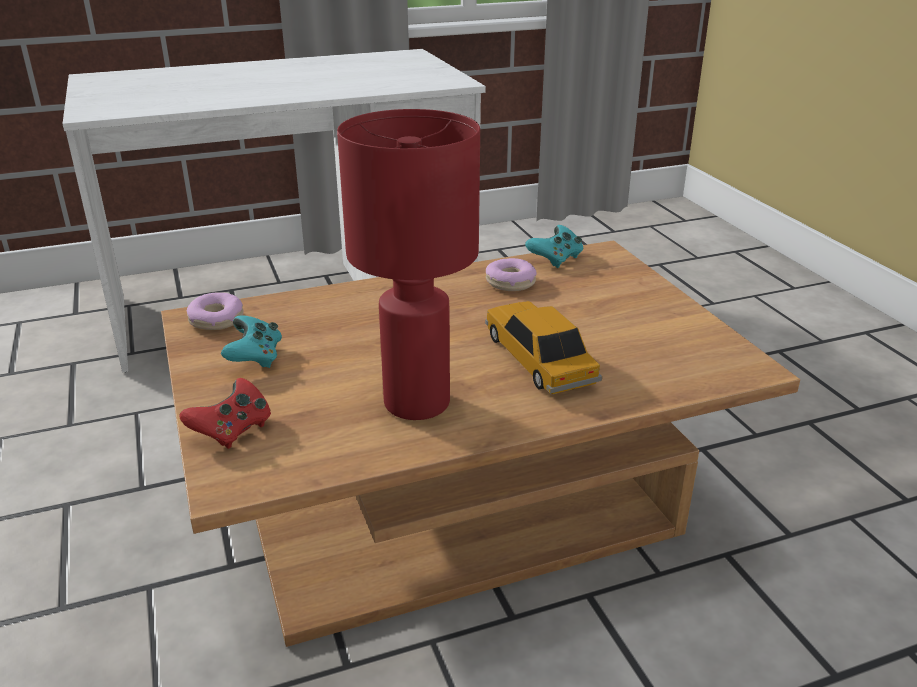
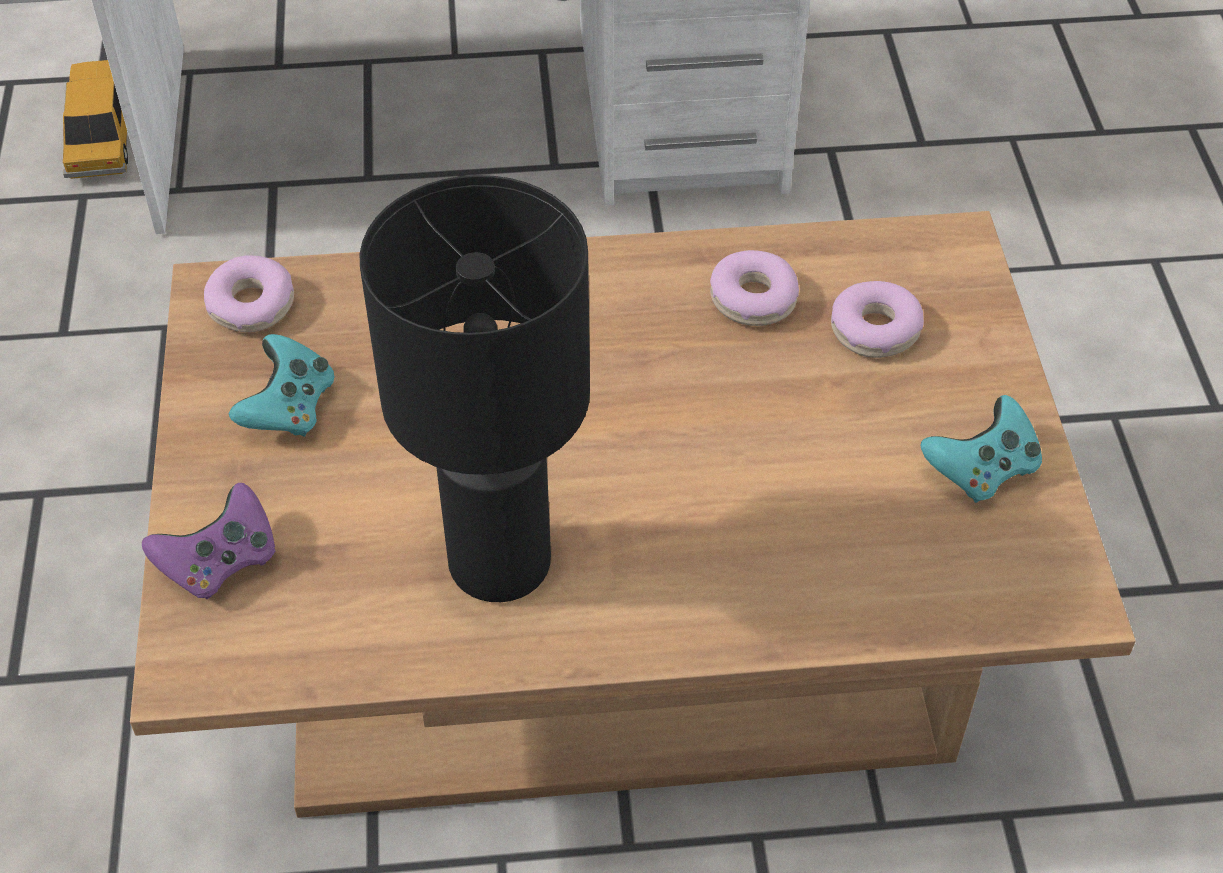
camera: 15 degrees right, 20 degrees up
(232, 430) = (220, 563): red game controller -> purple game controller
(417, 404) = (499, 565): red table lamp -> black table lamp
(538, 359) = (723, 504): toy car -> toy car (101, 132)
(555, 259) = (858, 248): turquoise game controller -> turquoise game controller (981, 470)
(582, 285) = (875, 330): none -> donut

